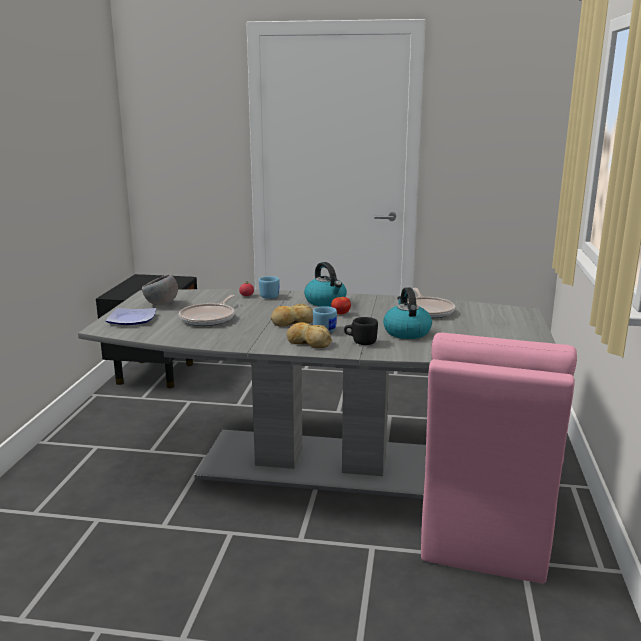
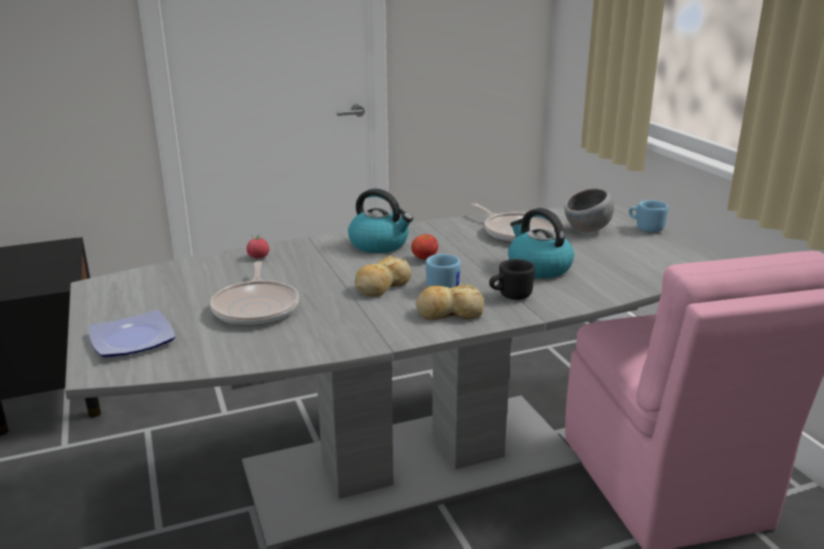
camera: 30 degrees left, 5 degrees up
(161, 304) = (146, 300): grey bowl -> grey bowl (587, 230)
(268, 296) = (291, 251): blue mug -> blue mug (645, 228)

